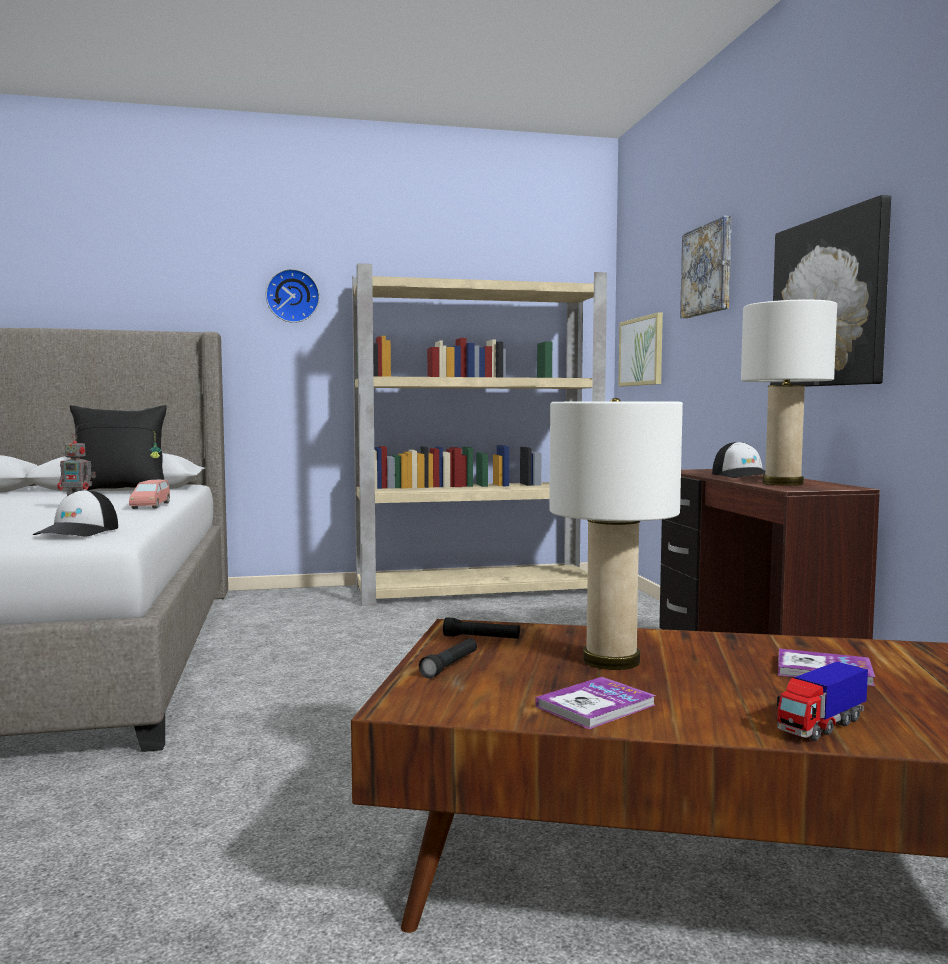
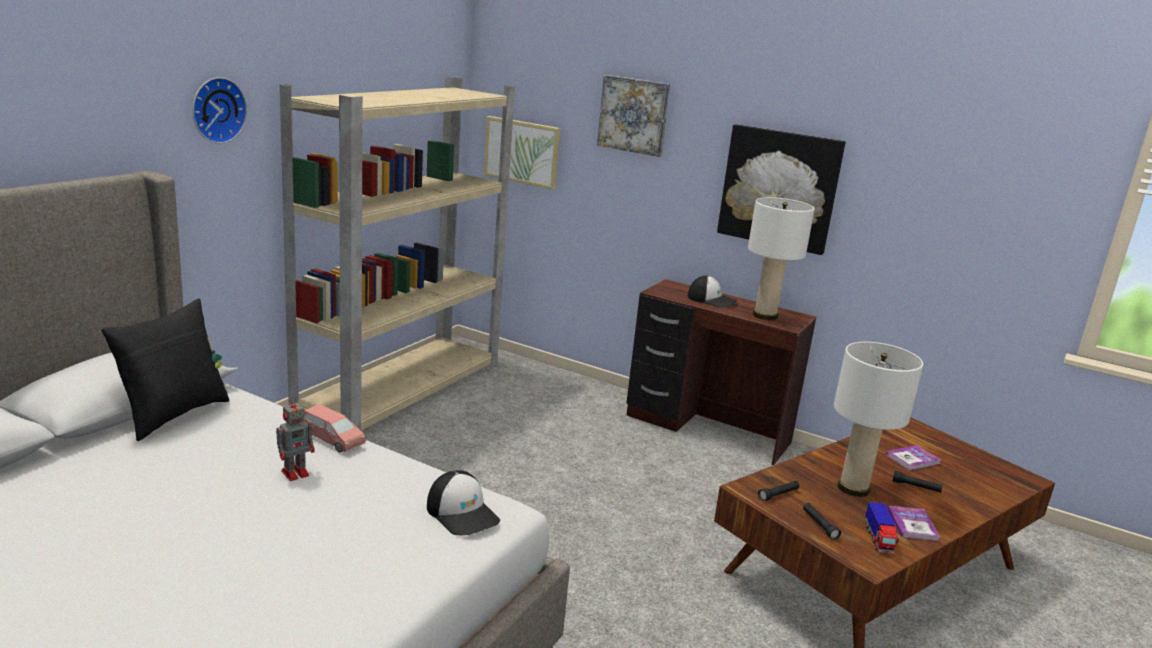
camera: 50 degrees left, 15 degrees up
(733, 687) = (916, 487): none -> black flashlight
(821, 726) = (973, 499): toy truck -> toy truck (878, 539)

